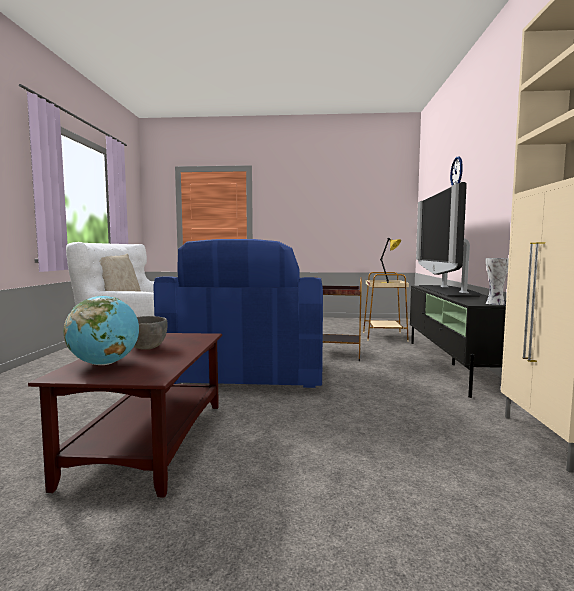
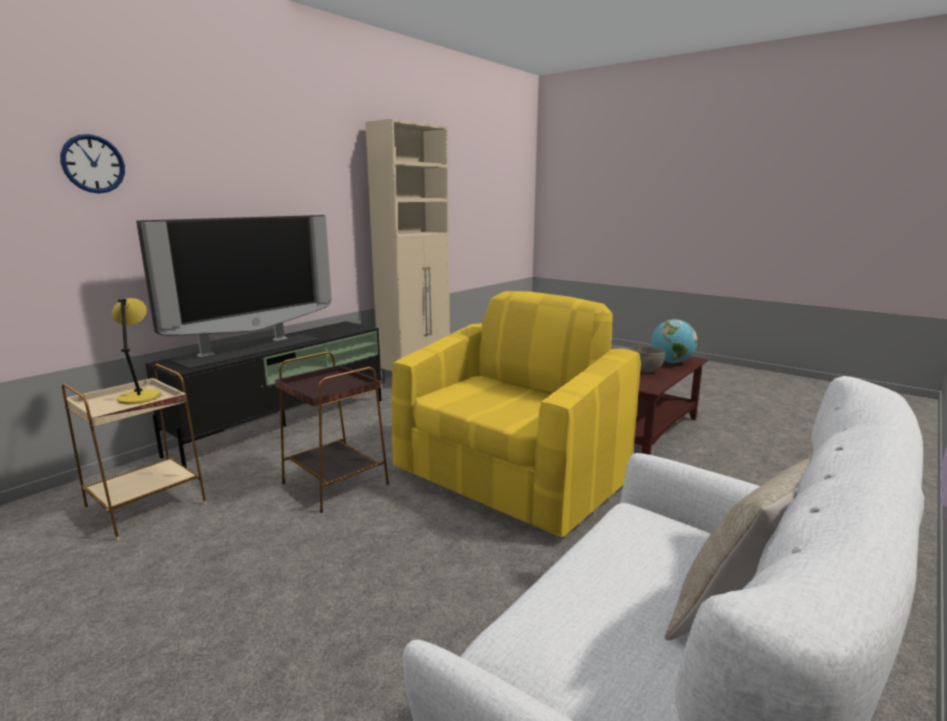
camera: 145 degrees left, 10 degrees up
(246, 374) = (509, 478): blue armchair -> yellow armchair
(495, 303) = (351, 325): vase -> none

